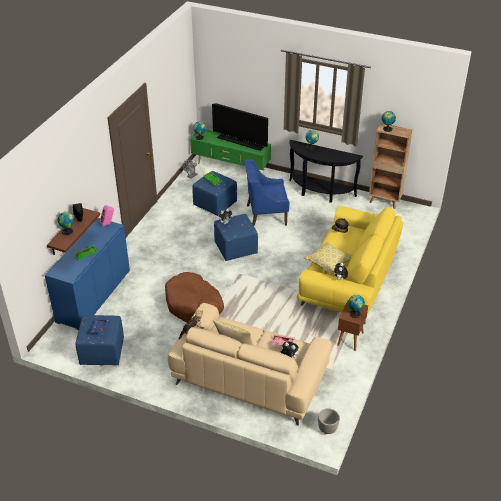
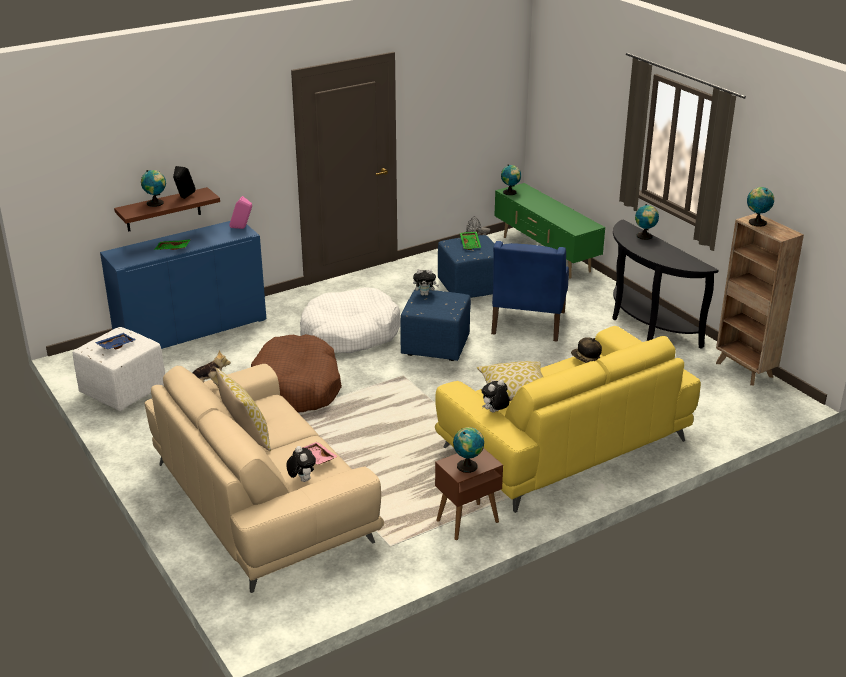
camera: 35 degrees right, 10 degrees down
(102, 351) = (123, 390): blue ottoman -> white ottoman
(184, 260) = (350, 333): none -> white dog bed
(240, 142) = (562, 213): television -> none
(265, 215) = (528, 323): blue armchair -> blue armchair turned 105 degrees counterclockwise
(327, 429) = (285, 619): planter -> none

